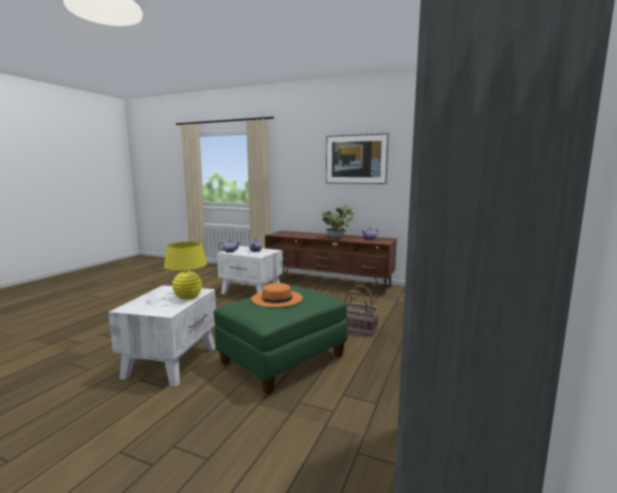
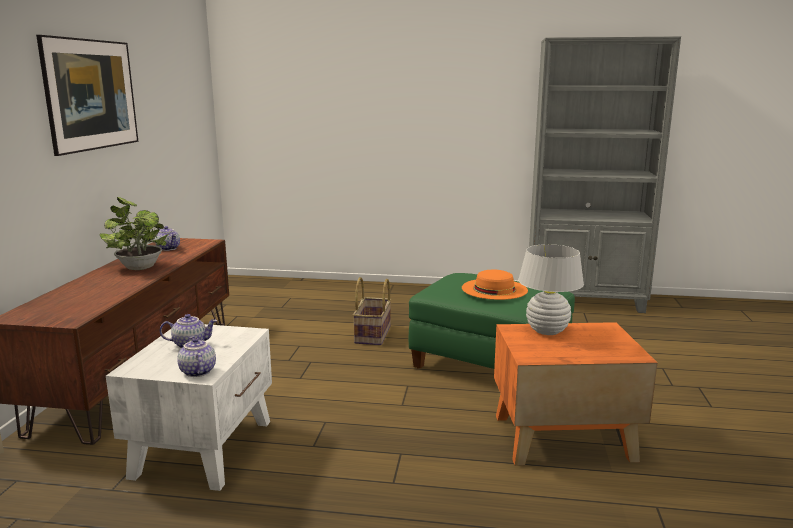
camera: 105 degrees left, 5 degrees up
(172, 361) = (561, 437): white side table -> orange side table
(188, 297) = (547, 331): yellow table lamp -> white table lamp

